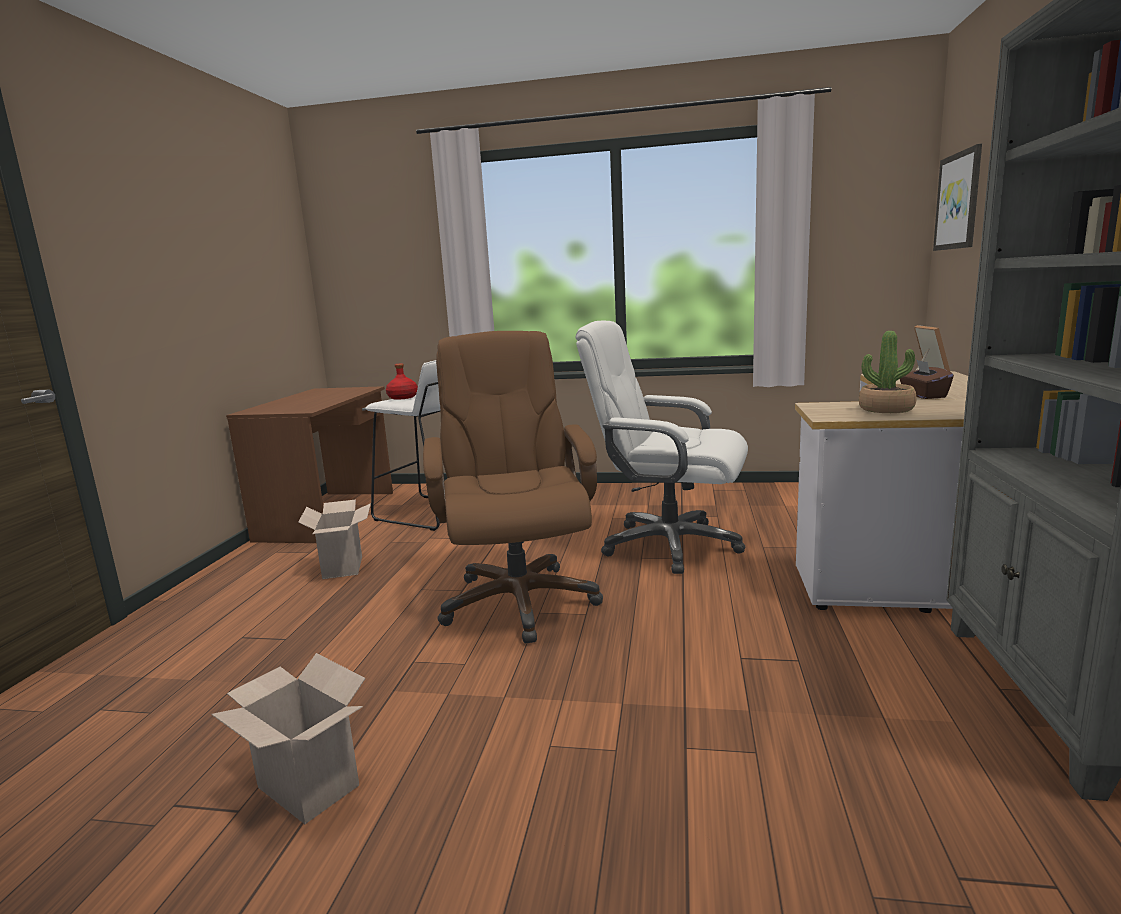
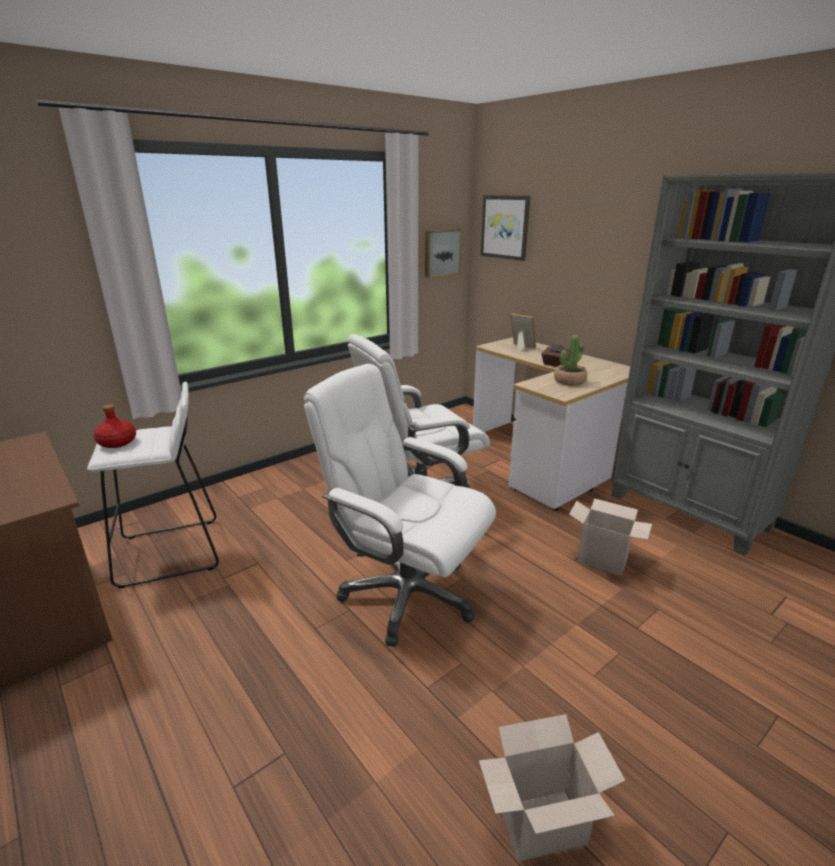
camera: 50 degrees left, 10 degrees up
(344, 568) = (194, 653): cardboard box -> cardboard box (604, 560)
(519, 601) = (406, 594): brown office chair -> white office chair
(865, 249) = (441, 252): none -> picture

